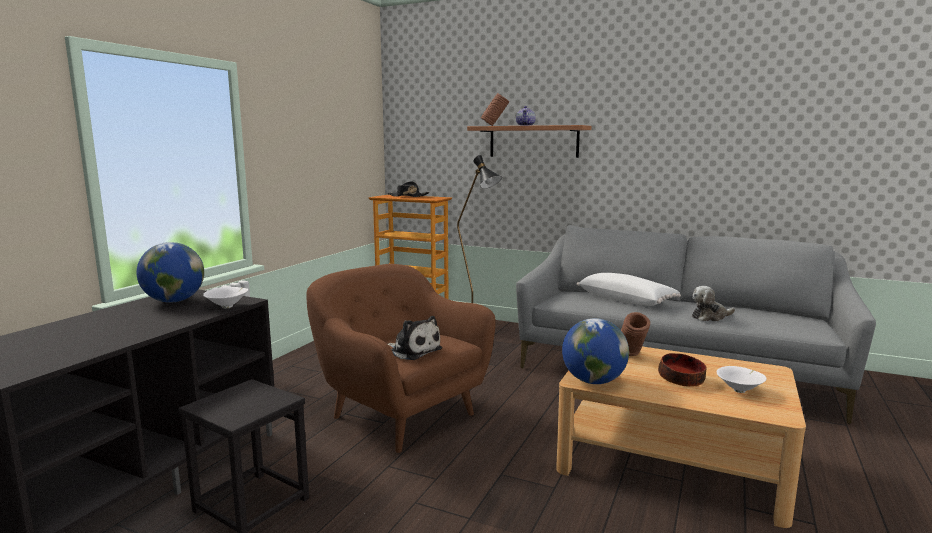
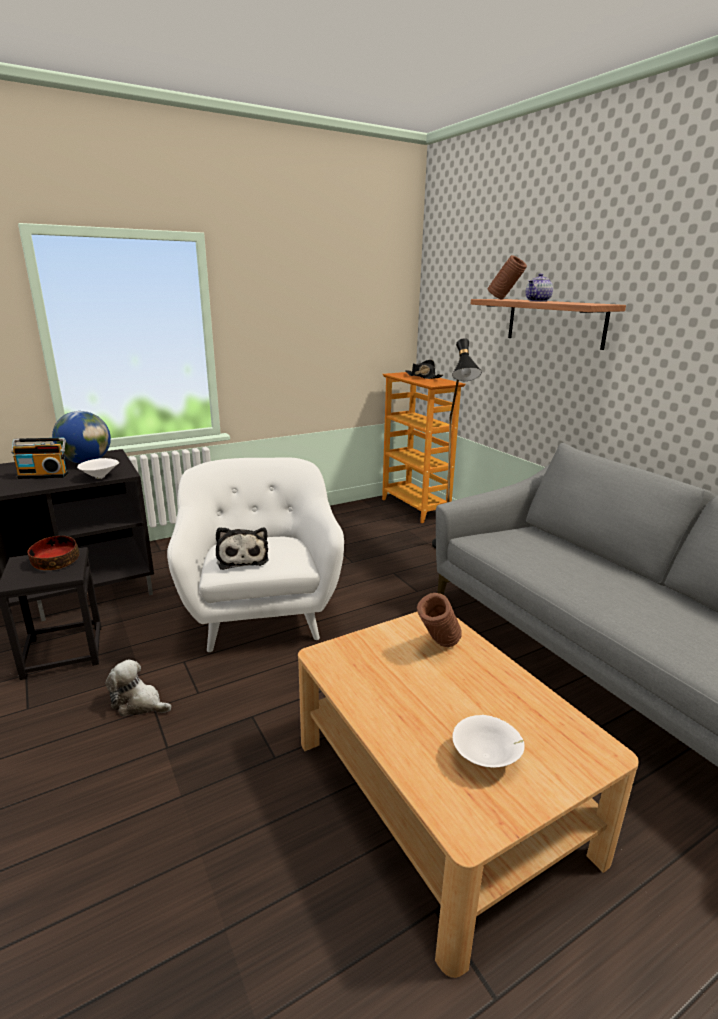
camera: 35 degrees right, 10 degrees up
(154, 317) = (44, 475): none -> radio
(400, 414) = (261, 613): brown armchair -> white armchair
(593, 381) = (337, 662): globe -> none
(626, 300) = (575, 563): white pillow -> none
(681, 380) = (438, 706): bowl -> bowl (55, 562)
(710, 317) = (651, 627): plush toy -> plush toy (139, 704)

